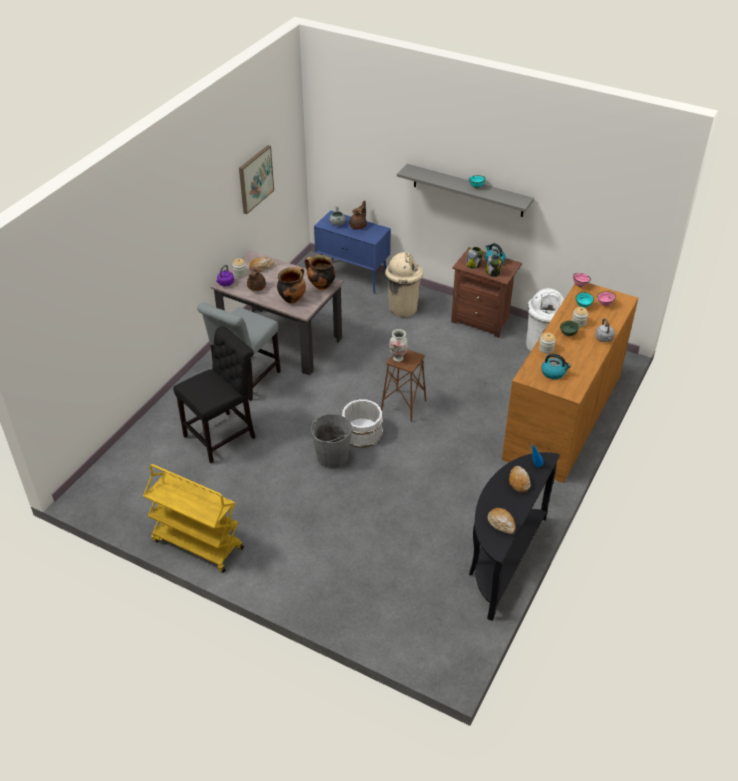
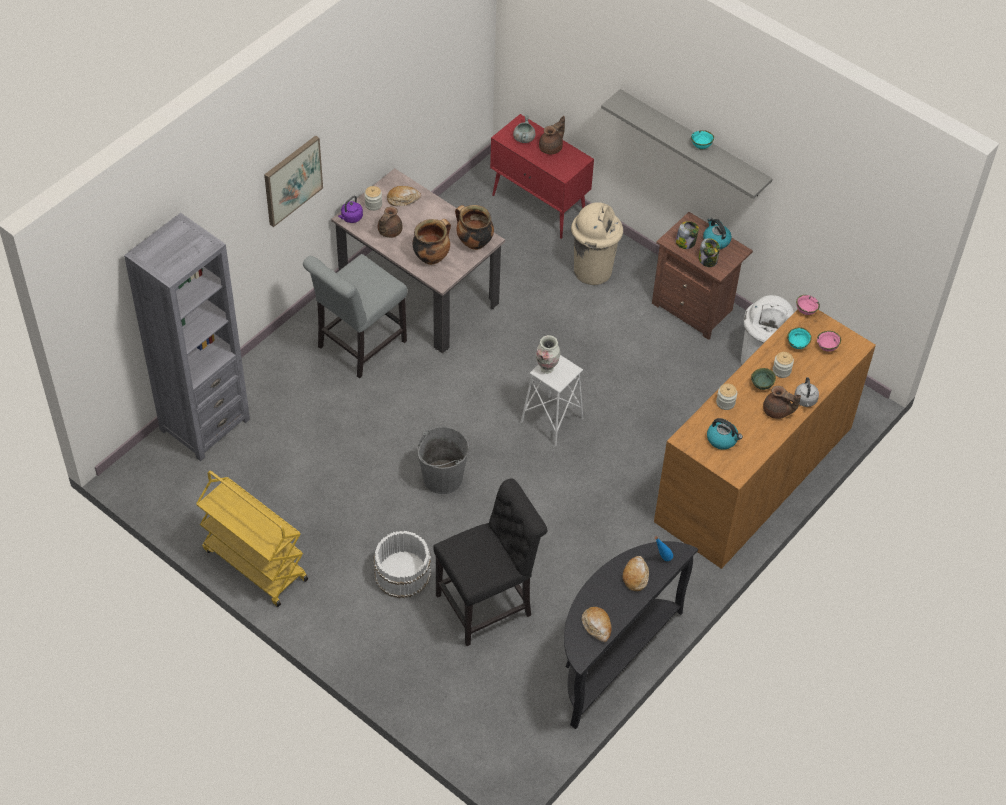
camera: 10 degrees right, 10 degrees up
(136, 451) = (204, 424): none -> grey bookcase
(223, 435) = (314, 422): black chair -> black chair (488, 604)
(255, 179) = (412, 82): picture -> picture (292, 180)
(353, 277) = (539, 206): blue cabinet -> red cabinet
(361, 432) = (488, 449): white bucket -> white bucket (402, 573)
(403, 405) = (551, 421): brown stool -> white stool
(586, 348) = (777, 411): none -> brown teapot

